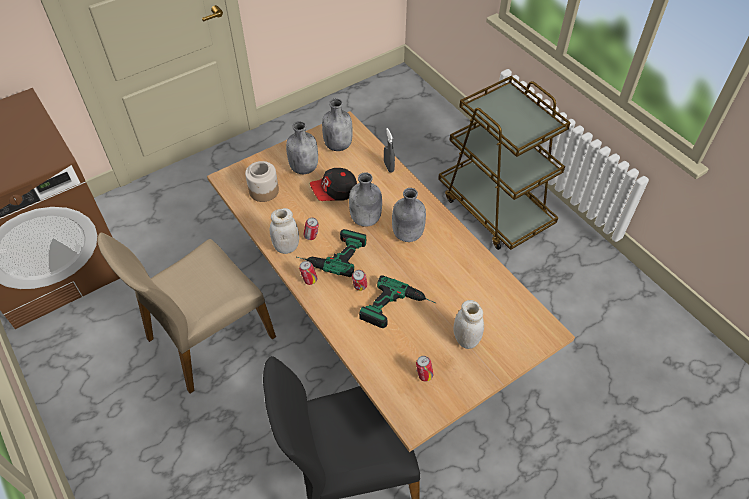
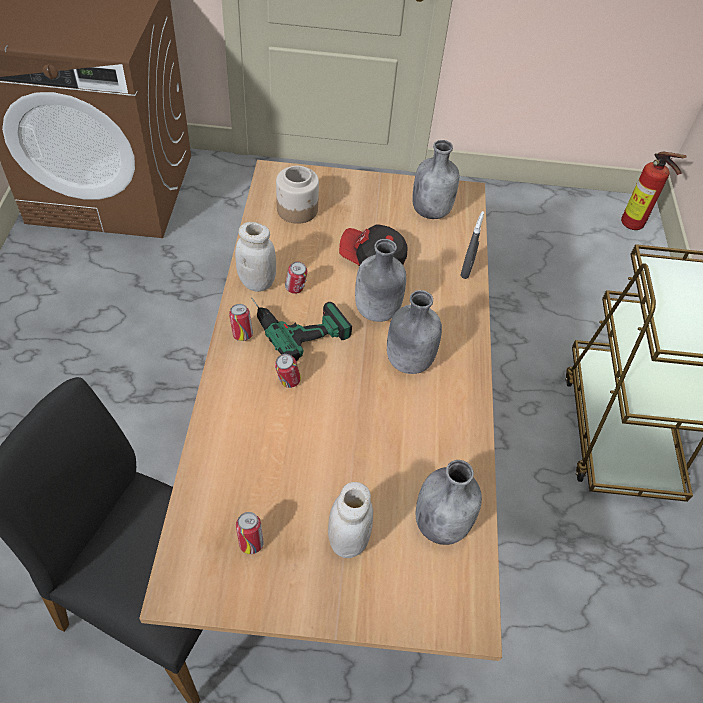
camera: 35 degrees right, 0 degrees up
(208, 337) = (170, 349): beige chair -> none
(304, 167) = (366, 211): grey bottle -> grey bottle (441, 523)
(398, 309) = (305, 440): power drill -> none
(408, 87) = (634, 226): none -> fire extinguisher

